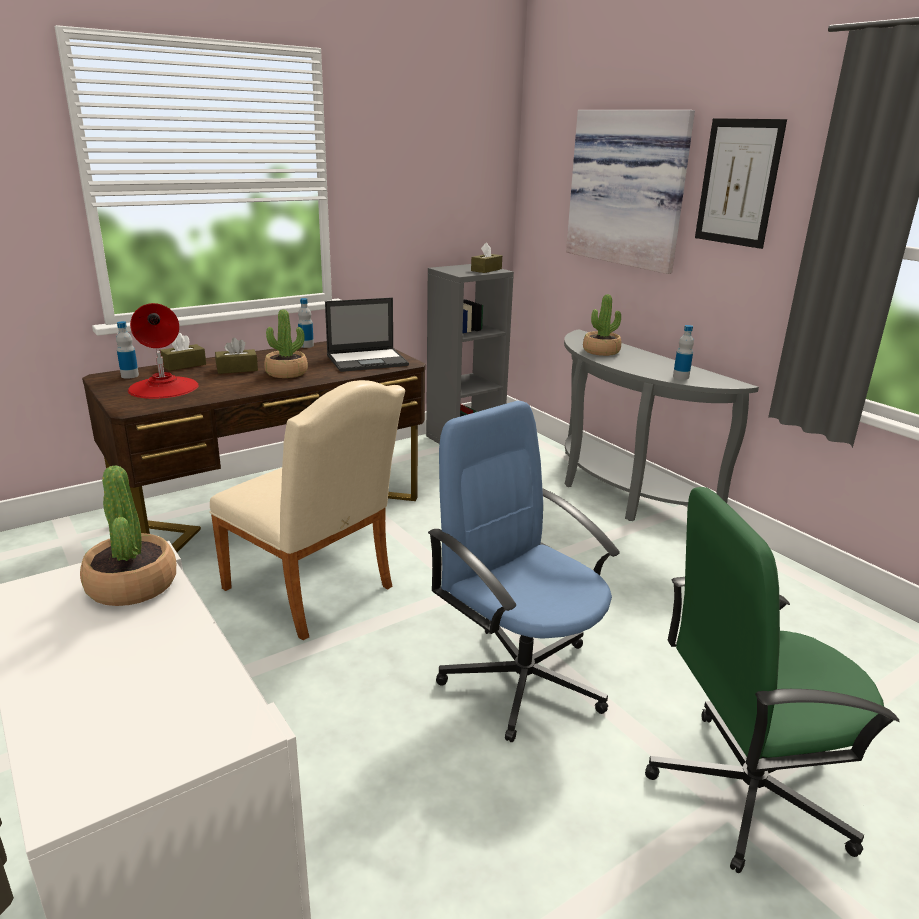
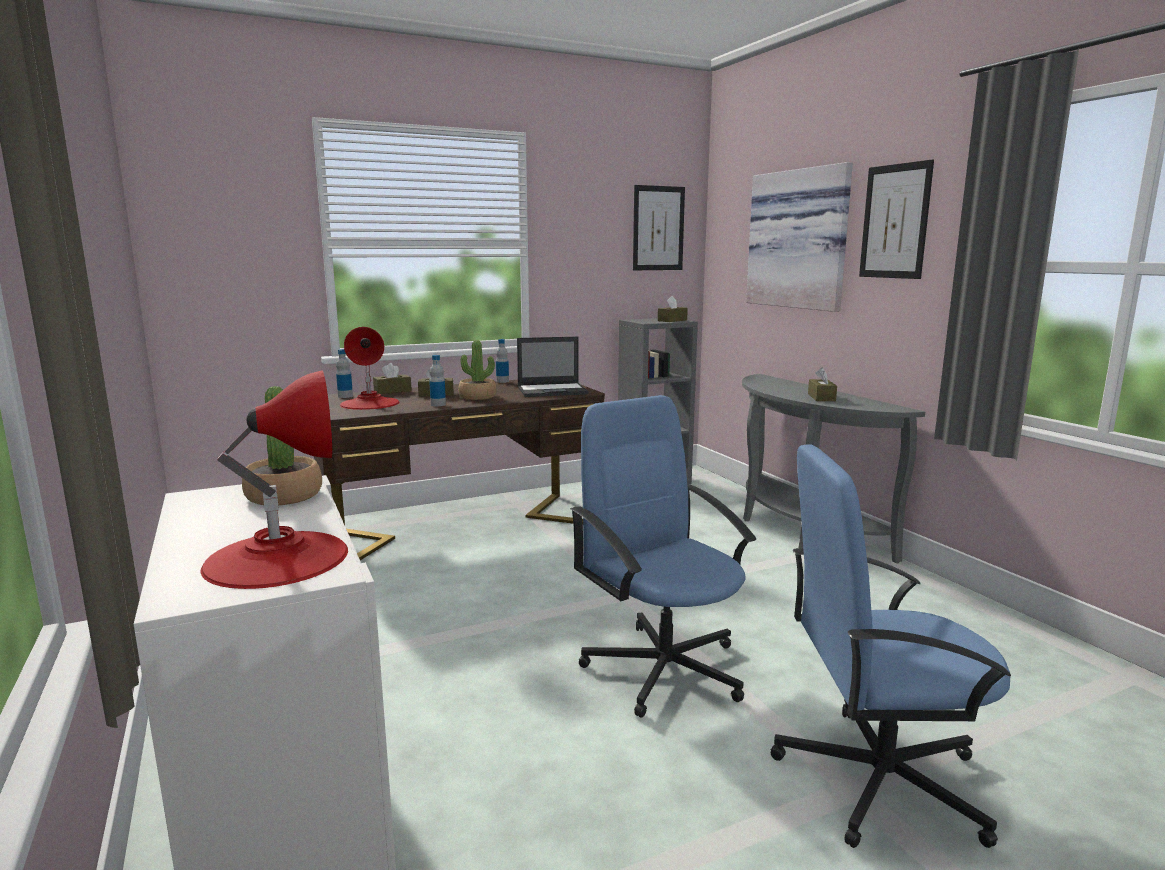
camera: 10 degrees right, 10 degrees down
(165, 705) = (277, 558): none -> red table lamp
(315, 592) = (484, 589): beige chair -> none
(469, 162) = (658, 228): none -> picture
(601, 351) = (774, 387): potted plant -> none
(653, 367) = (821, 397): none -> brown tissue box
(681, 377) = (847, 404): bottle -> bottle (438, 404)
(745, 790) = (877, 778): green office chair -> blue office chair

